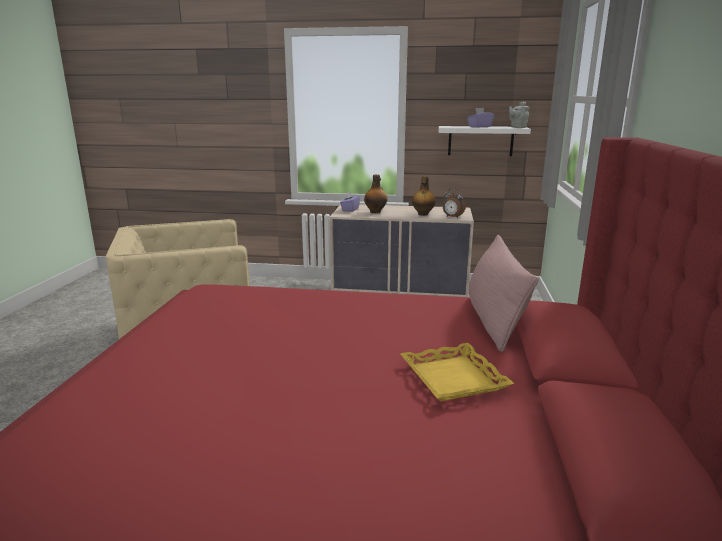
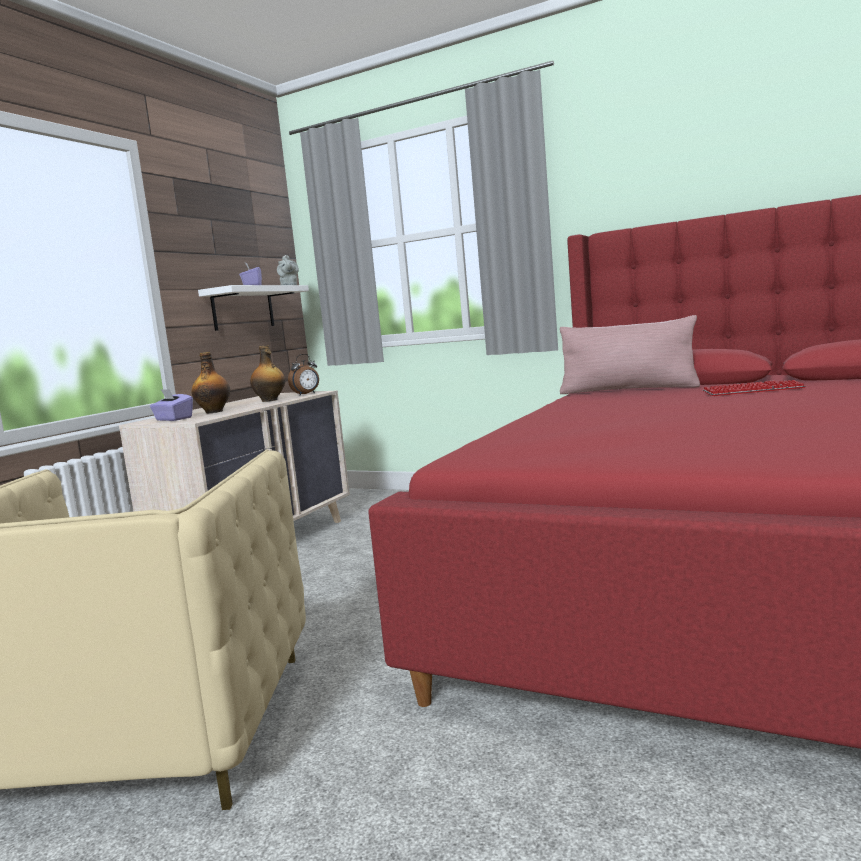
camera: 70 degrees left, 10 degrees down
(454, 378) = (753, 391): yellow tray -> keyboard

